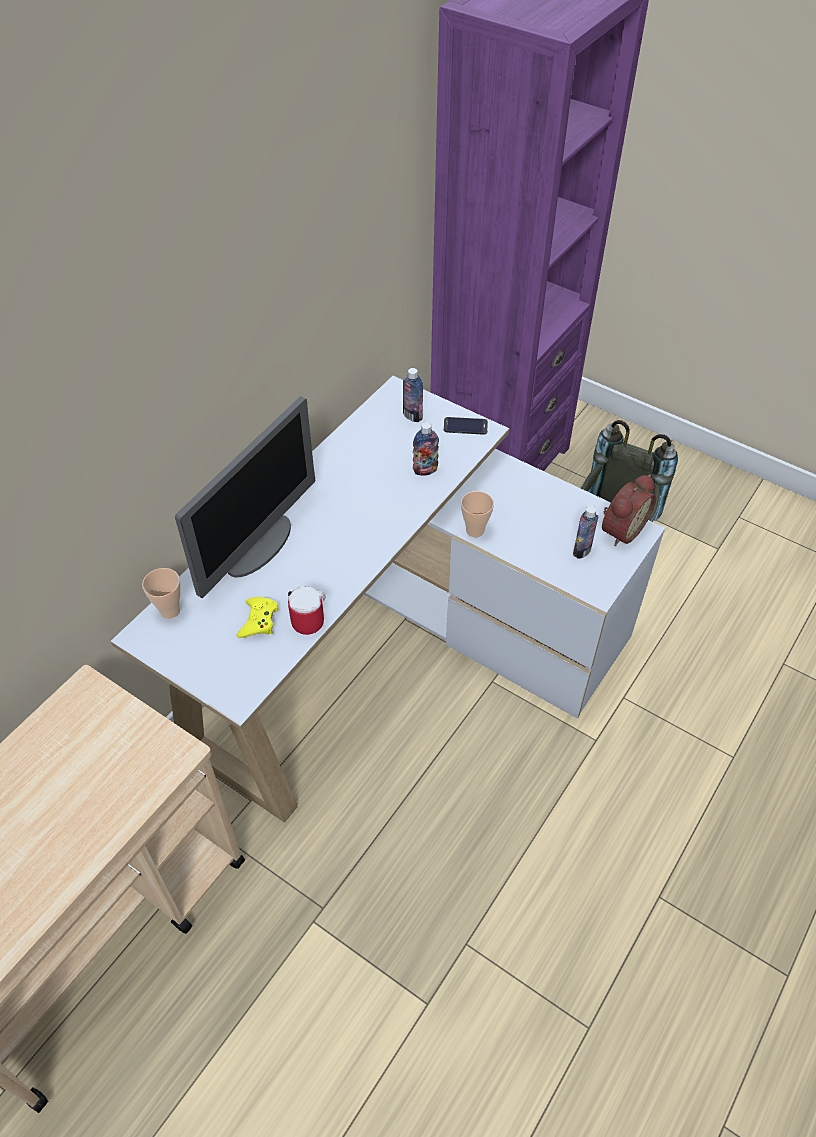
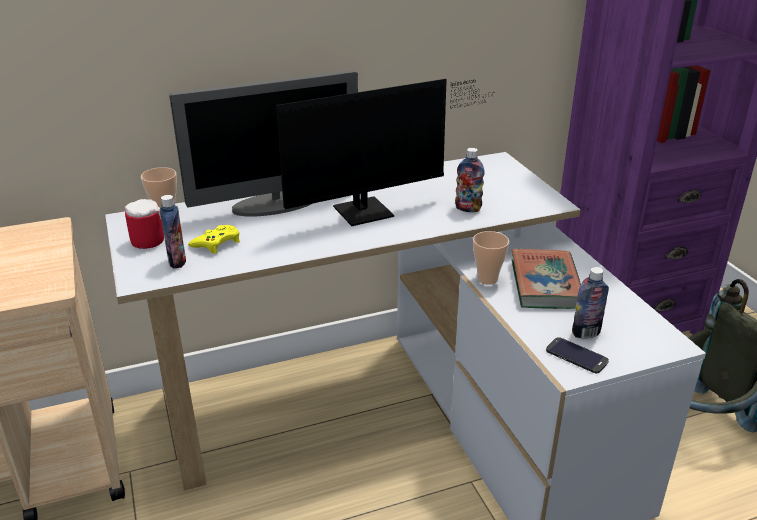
camera: 35 degrees right, 20 degrees down
(305, 618) = (253, 256): mug -> mug (150, 239)
(350, 512) = (372, 210): none -> monitor
(412, 416) = (495, 176): bottle -> bottle (177, 261)
(465, 426) = (537, 195): phone -> phone (576, 356)
(520, 514) = (545, 284): none -> book
(620, 529) = (648, 334): alarm clock -> none

